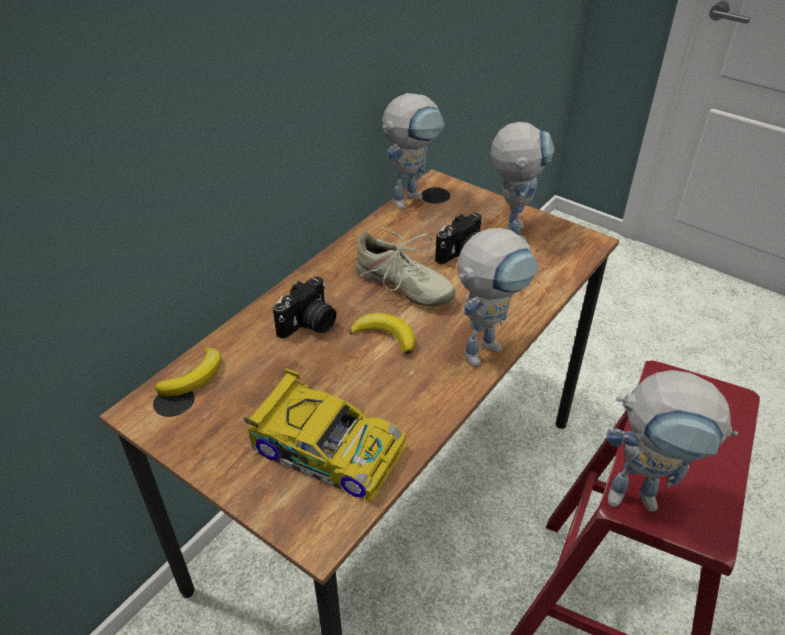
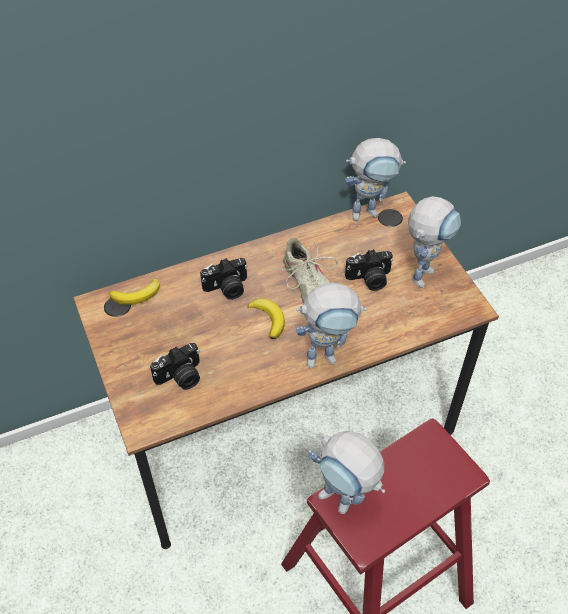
camera: 30 degrees right, 10 degrees up
(326, 447) = (180, 377): toy car -> camera

